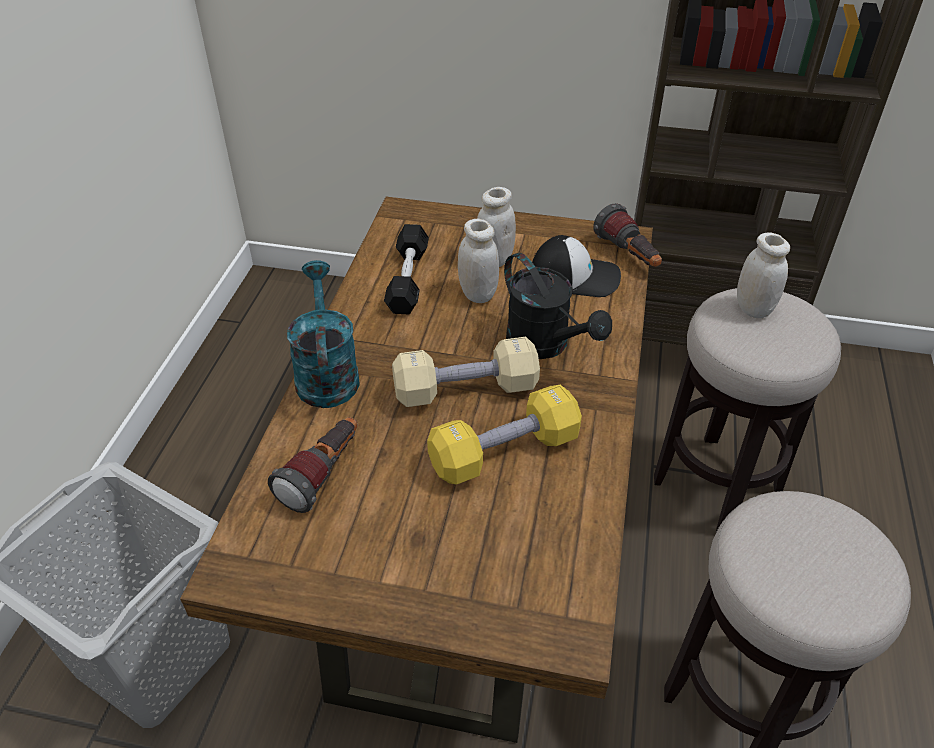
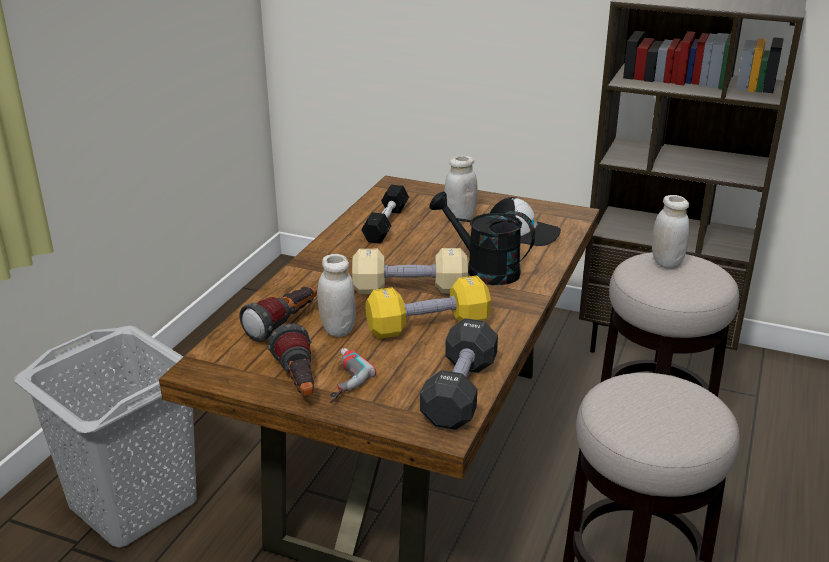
camera: 10 degrees right, 15 degrees down
(326, 373) = (304, 270): turquoise watering can -> none
(417, 564) = (338, 379): none -> power drill
(478, 294) = (439, 236): white jar -> white jar (338, 329)
(546, 345) = (483, 269): black watering can -> black watering can turned 150 degrees clockwise
(573, 565) = (460, 392): none -> black dumbbell
(628, 256) = (572, 224): flashlight -> flashlight (298, 382)

